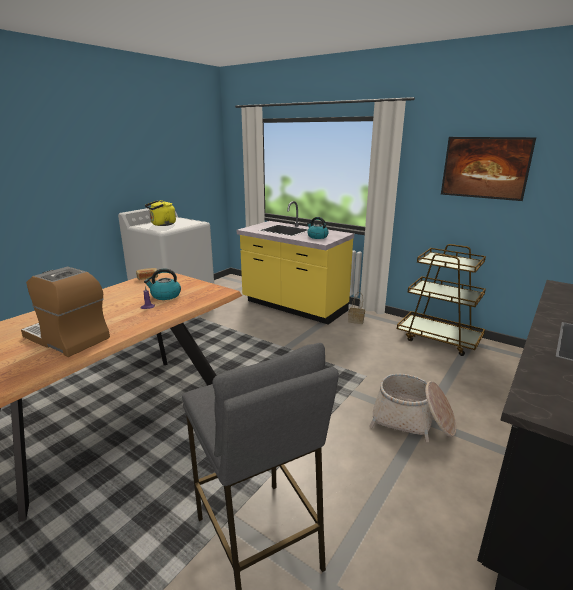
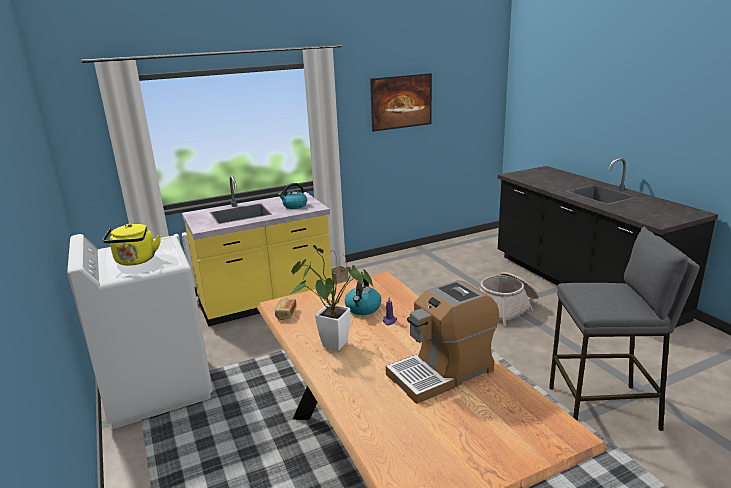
camera: 60 degrees left, 0 degrees up
(108, 297) = (330, 343): none -> potted plant
(439, 339) = (408, 259): brown cart -> none

